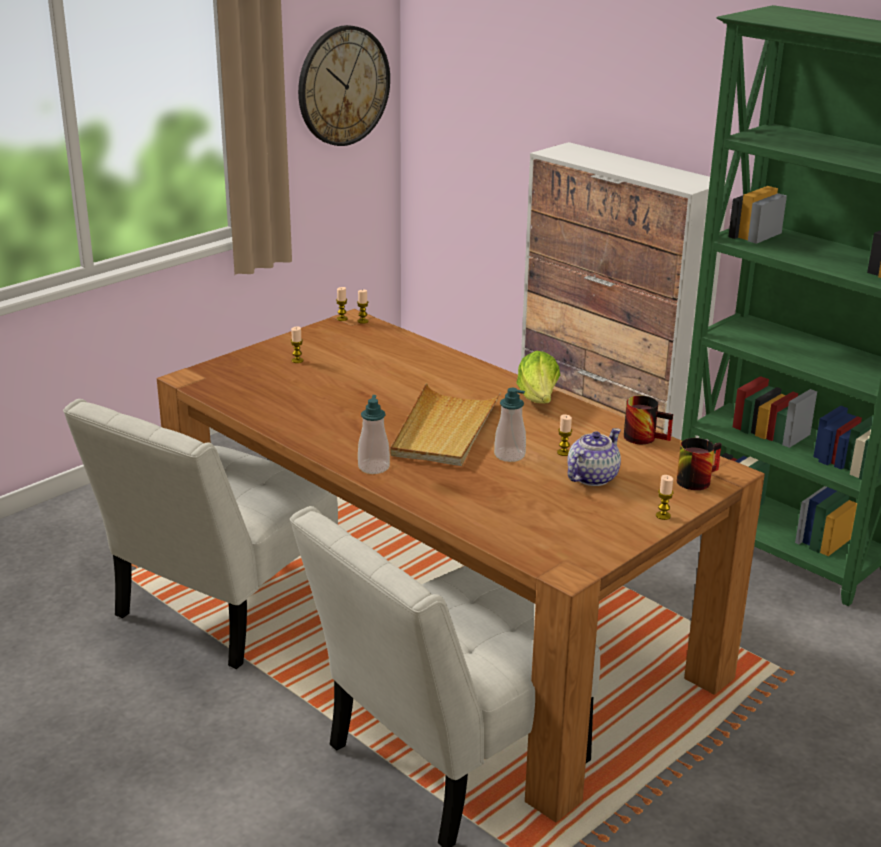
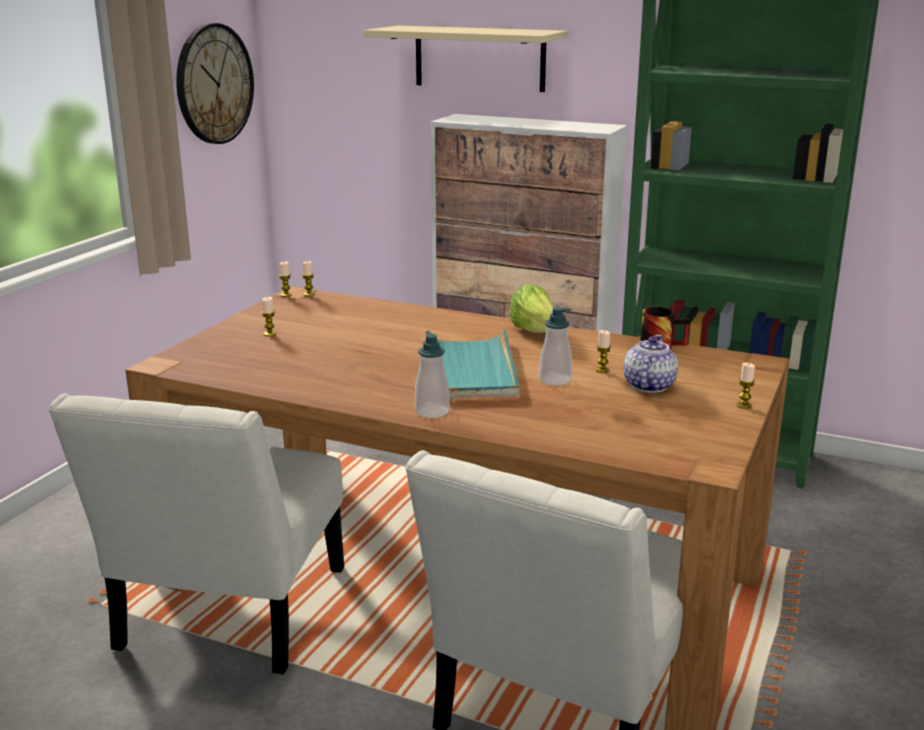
camera: 20 degrees left, 5 degrees down
(444, 430) = (472, 369): beige tray -> turquoise tray
(597, 87) = (479, 58): none -> beige shelf
(695, 478) = (738, 371): mug -> none

